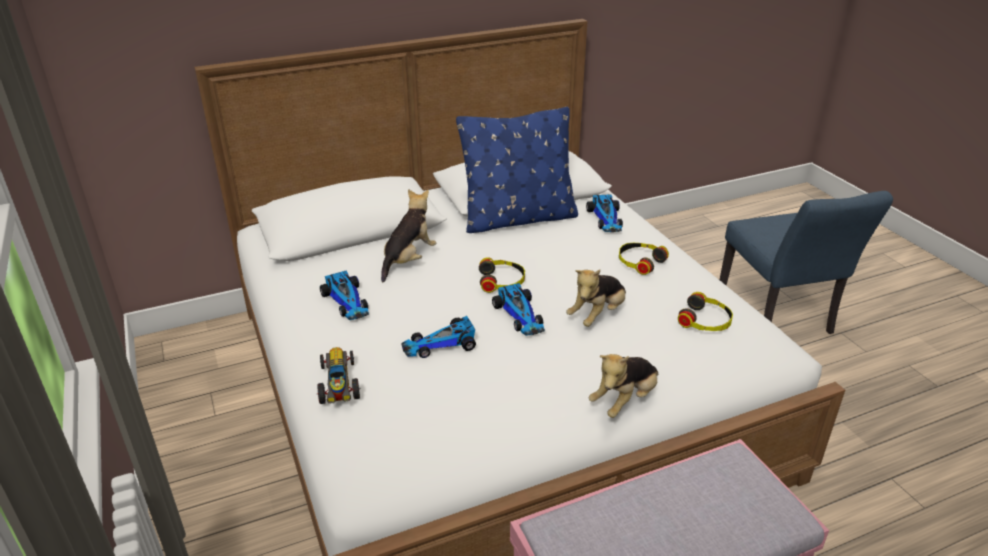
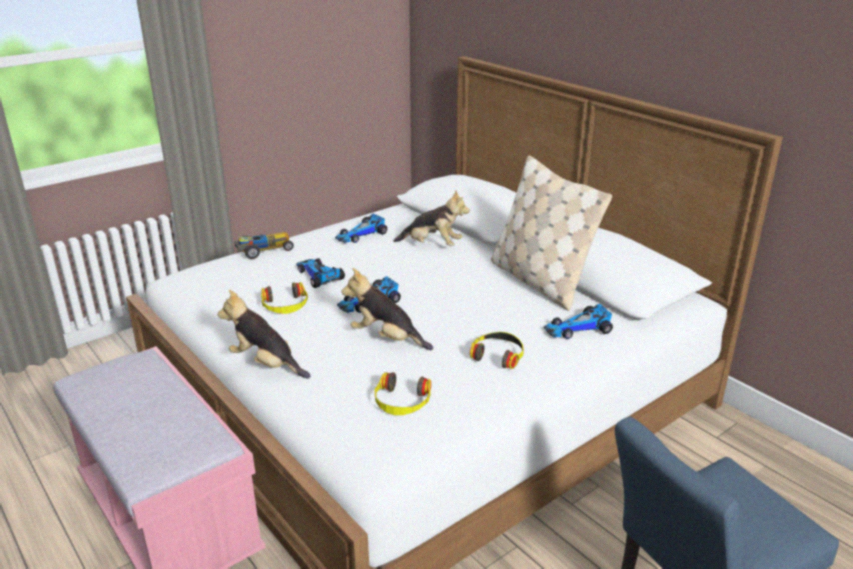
camera: 75 degrees right, 5 degrees down
(502, 281) = (420, 287): headphones -> headphones (285, 305)
(518, 218) = (540, 281): blue pillow -> beige pillow

